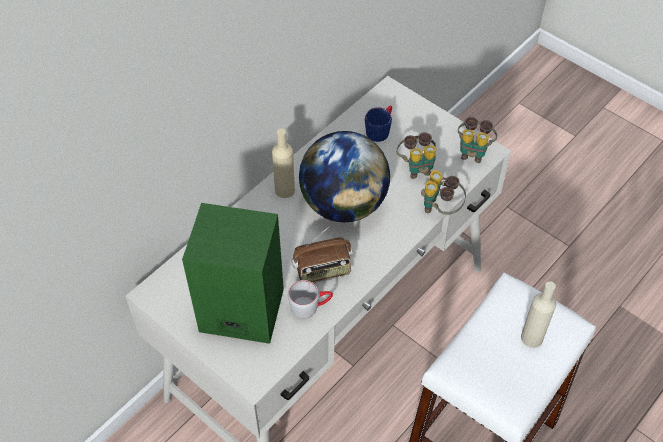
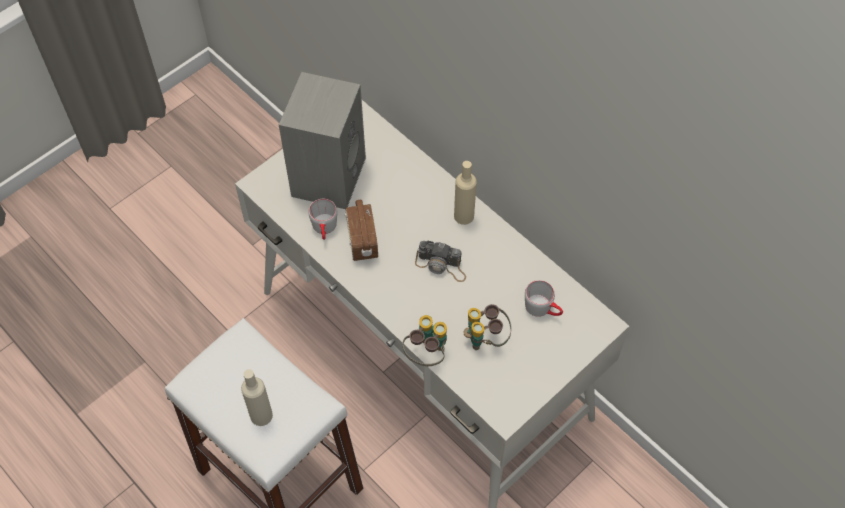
camera: 95 degrees right, 5 degrees up
(239, 311) = (327, 175): green speaker -> grey speaker
(344, 204) = (441, 265): globe -> camera
(380, 129) = (543, 309): blue mug -> grey mug
(473, 152) = (505, 399): binoculars -> none

